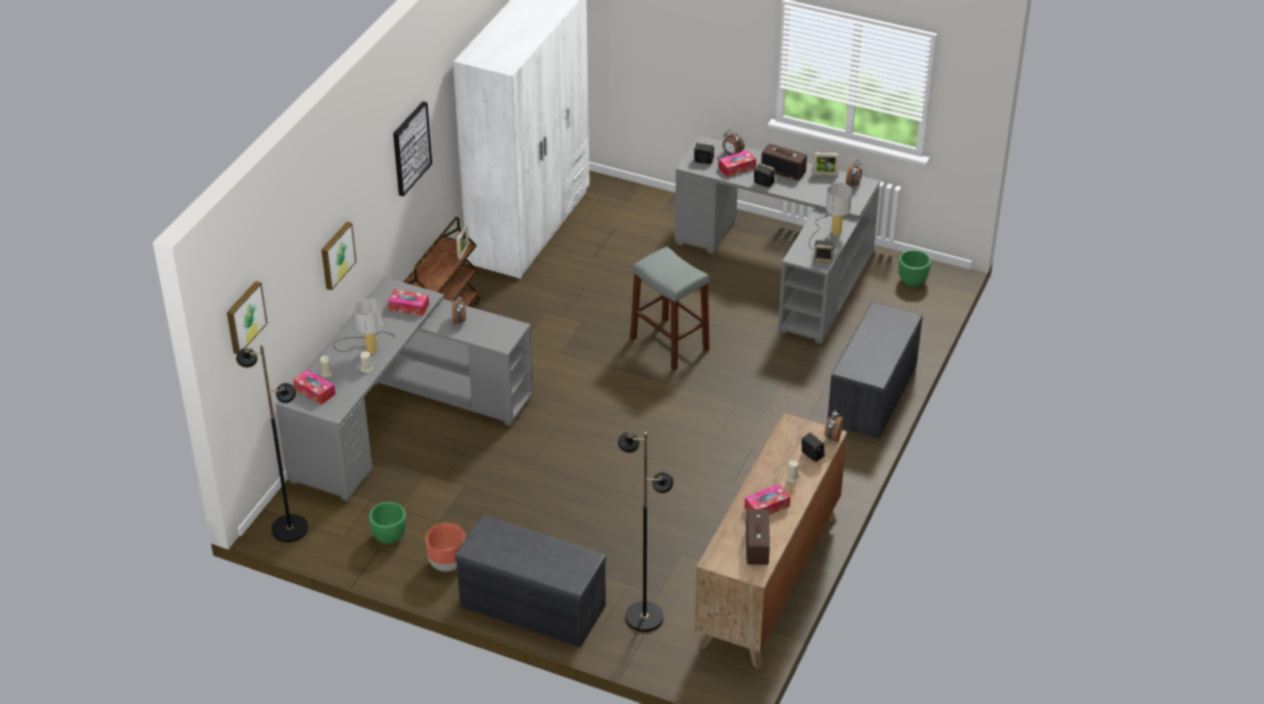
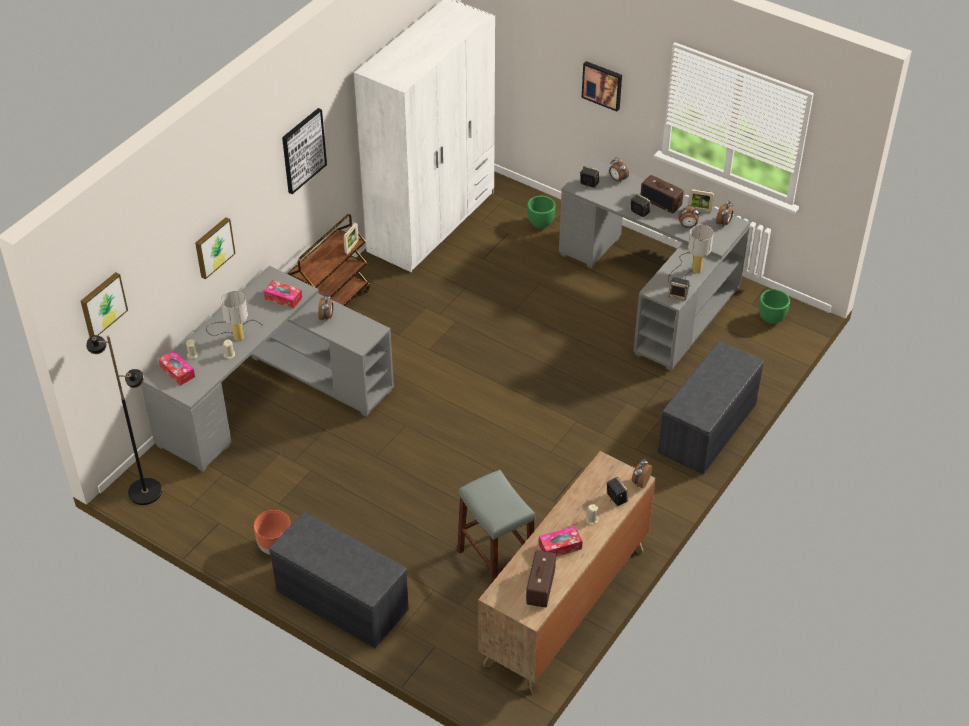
camera: 10 degrees right, 5 degrees up
(390, 538) = (231, 513): green planter -> green planter (540, 224)
(644, 616) = (441, 625): black floor lamp -> none
(669, 344) = (530, 353): grey stool -> grey stool (496, 563)
(706, 55) = (602, 85): none -> picture
(737, 168) = (618, 194): tissue box -> none
(817, 191) = (687, 226): none -> alarm clock

